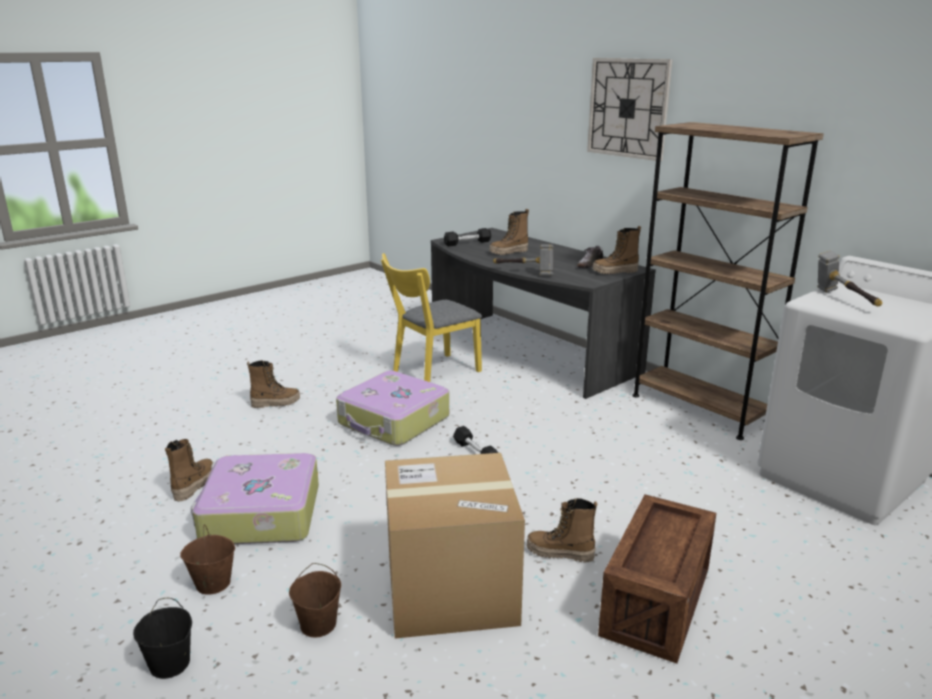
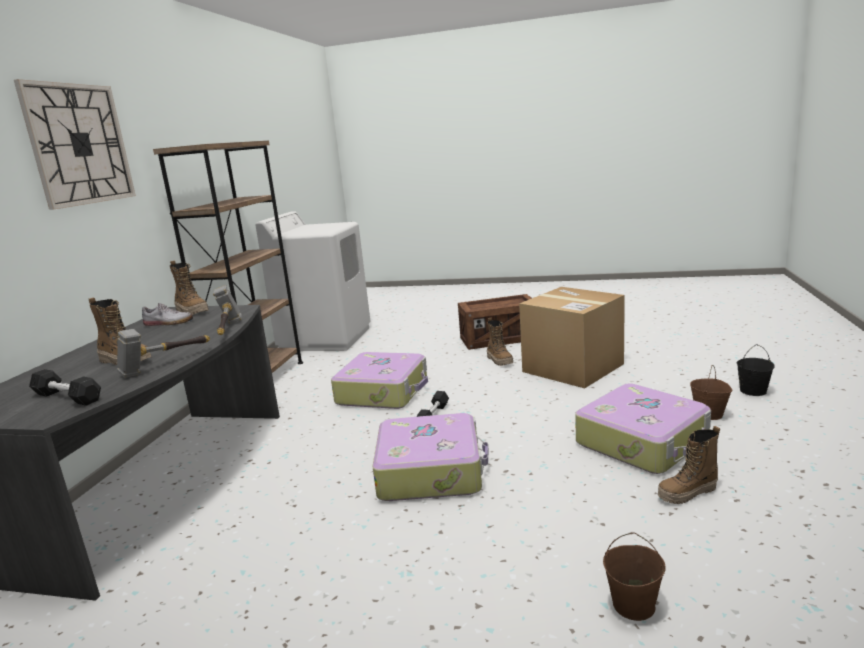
camera: 125 degrees left, 5 degrees down
(275, 403) = (498, 572): boot -> none
(318, 625) = (657, 378): brown bucket -> brown bucket (633, 605)
(431, 373) = (282, 513): yellow chair -> none
(572, 452) = (383, 392): none -> suitcase
(844, 300) = (314, 230): hammer -> hammer (166, 364)

